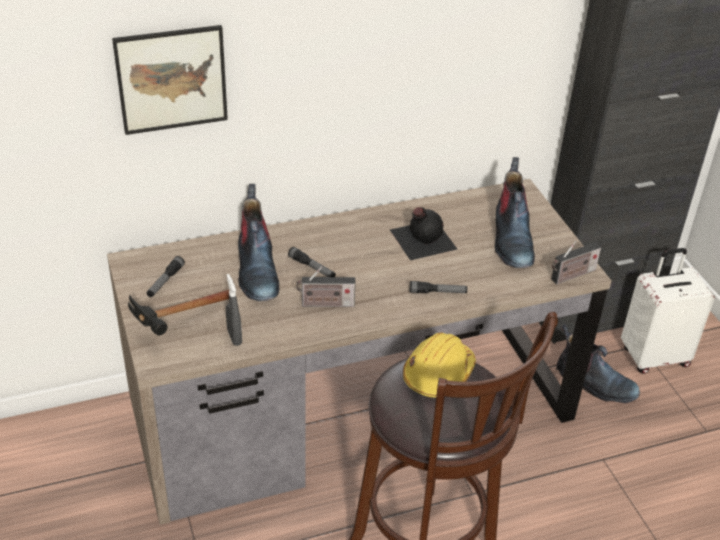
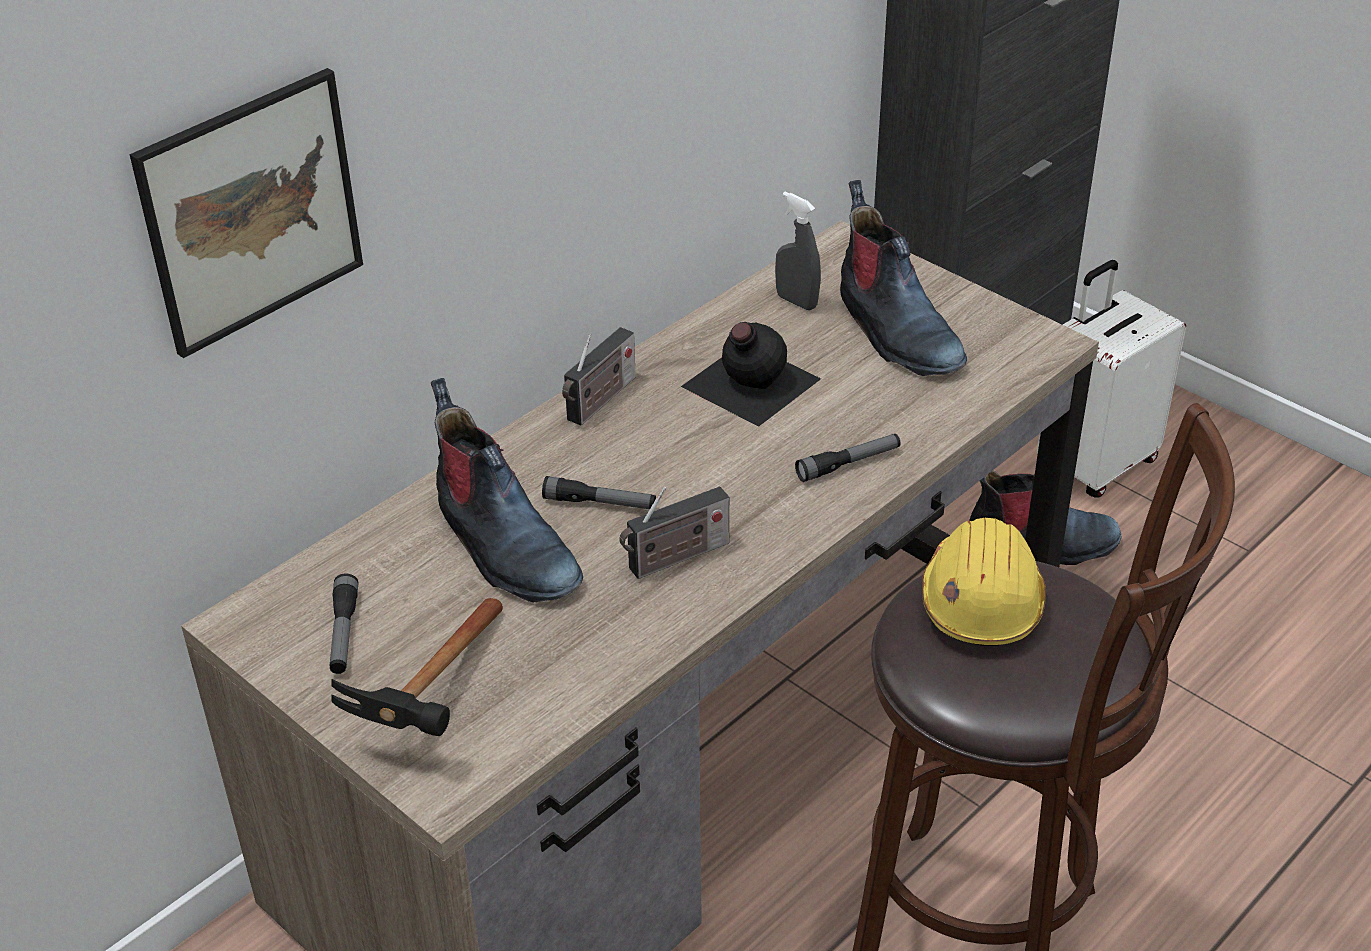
camera: 25 degrees left, 0 degrees up
(234, 337) = (560, 684): grey spray bottle -> grey spray bottle (796, 301)
(572, 276) = (1035, 356): radio -> radio (600, 401)

